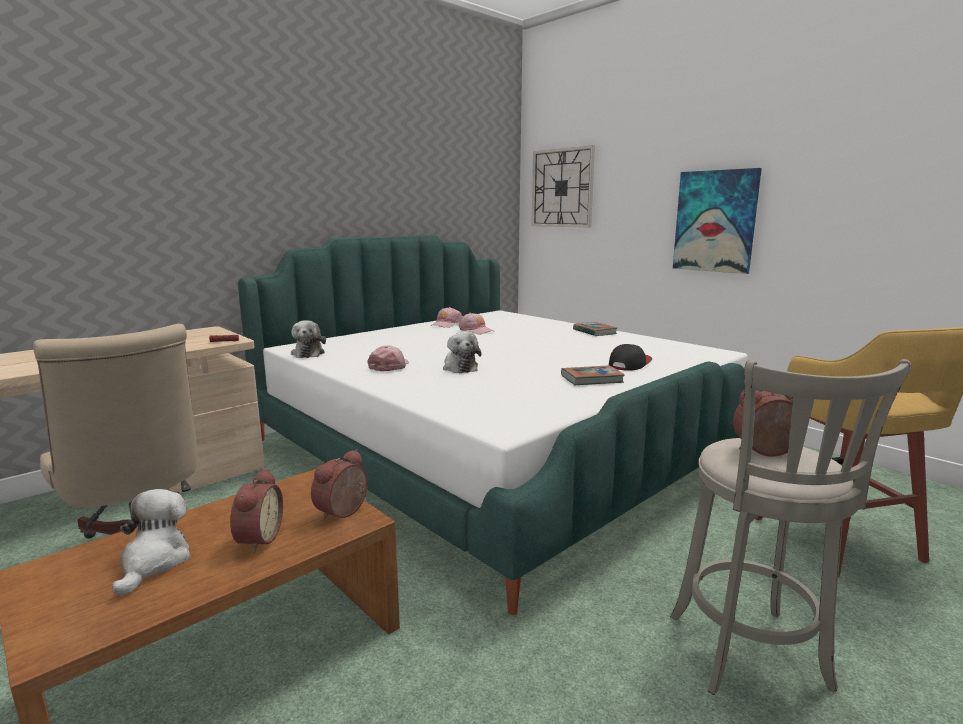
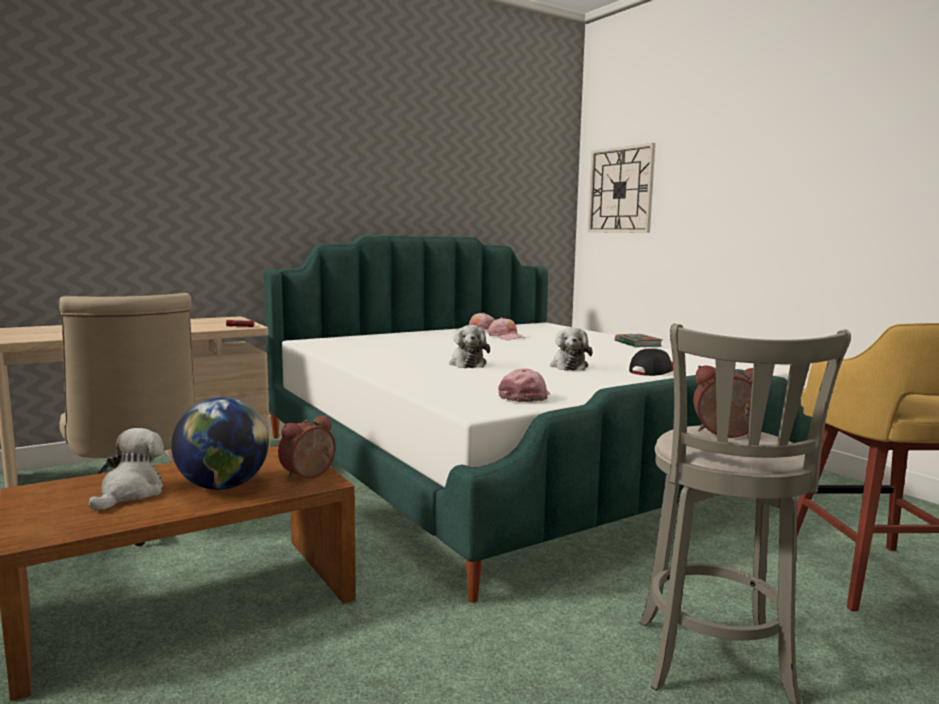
camera: 10 degrees right, 5 degrees down
(257, 539) = (223, 486): alarm clock -> globe
(308, 353) = (323, 346): plush toy -> plush toy (569, 366)
(389, 366) = (396, 359): pink cap -> pink cap (525, 396)
(592, 379) = (601, 380): book -> none
(715, 221) = (781, 224): picture -> none

